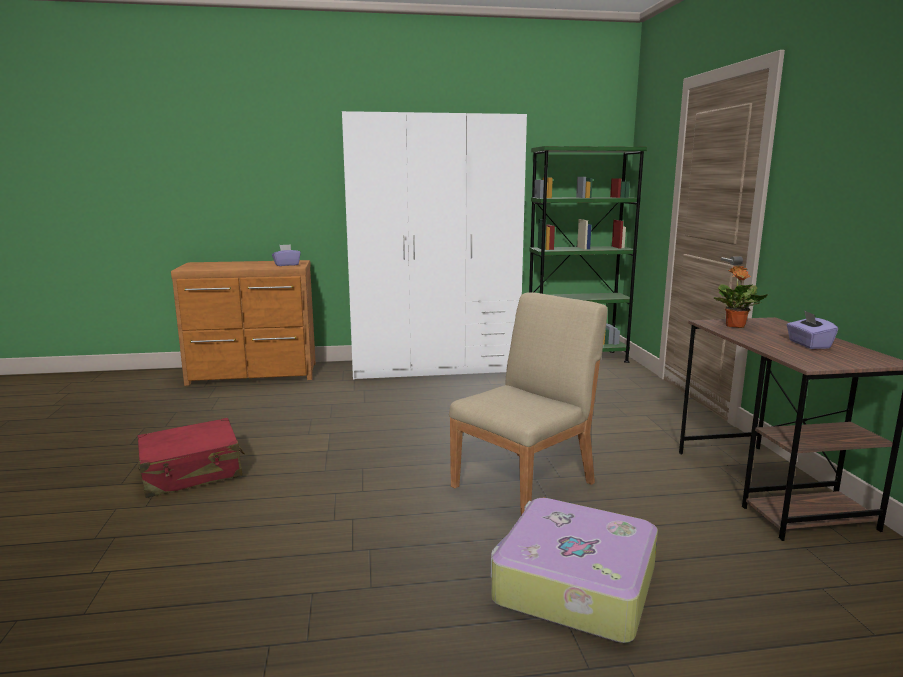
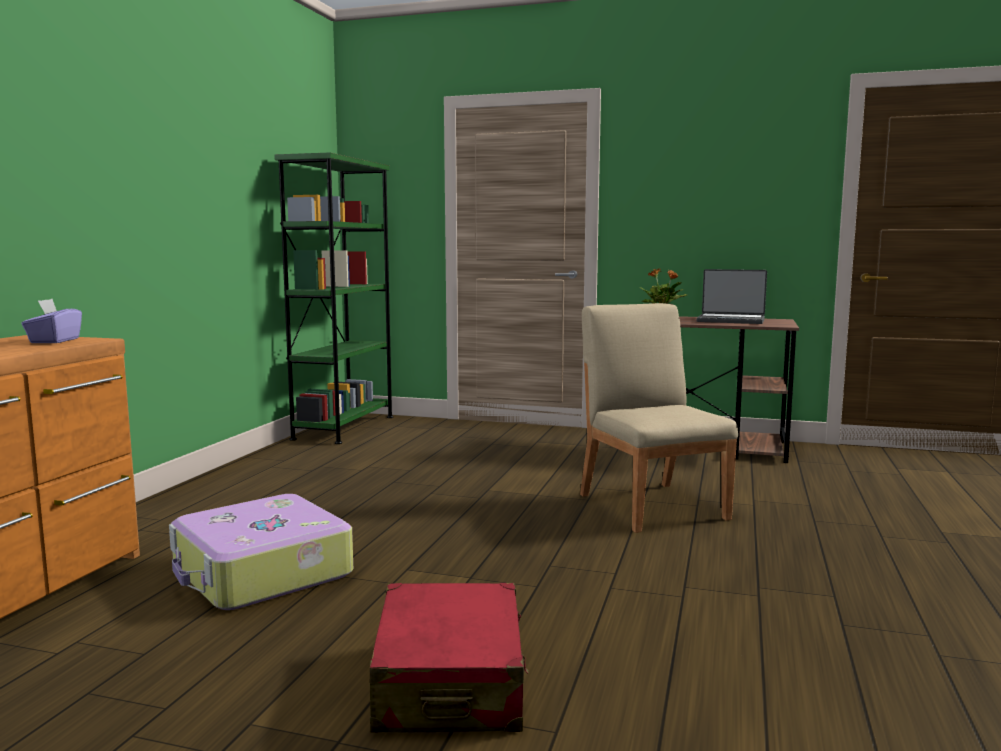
camera: 65 degrees left, 5 degrees down
(434, 366) = (241, 481): white wardrobe -> none
(573, 585) = (839, 525): suitcase -> suitcase (261, 572)
(808, 344) = (731, 320): purple tissue box -> laptop

